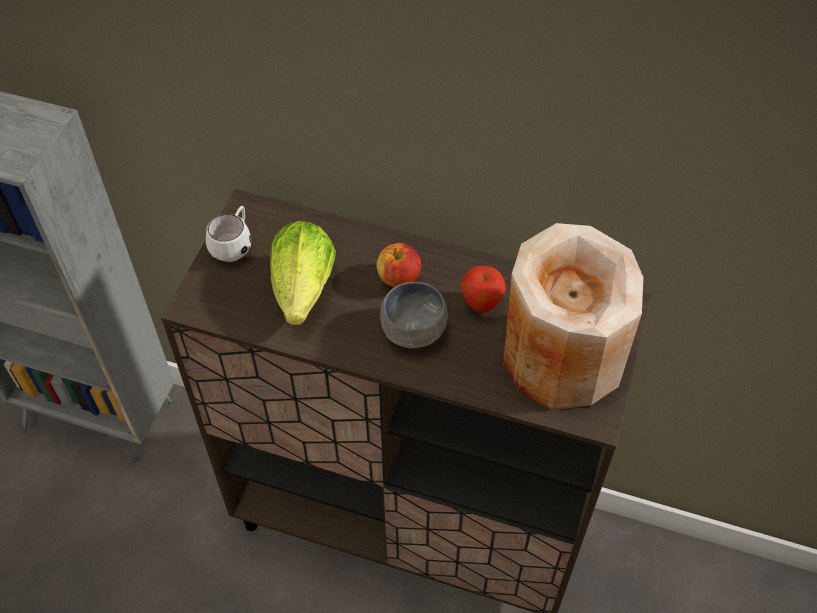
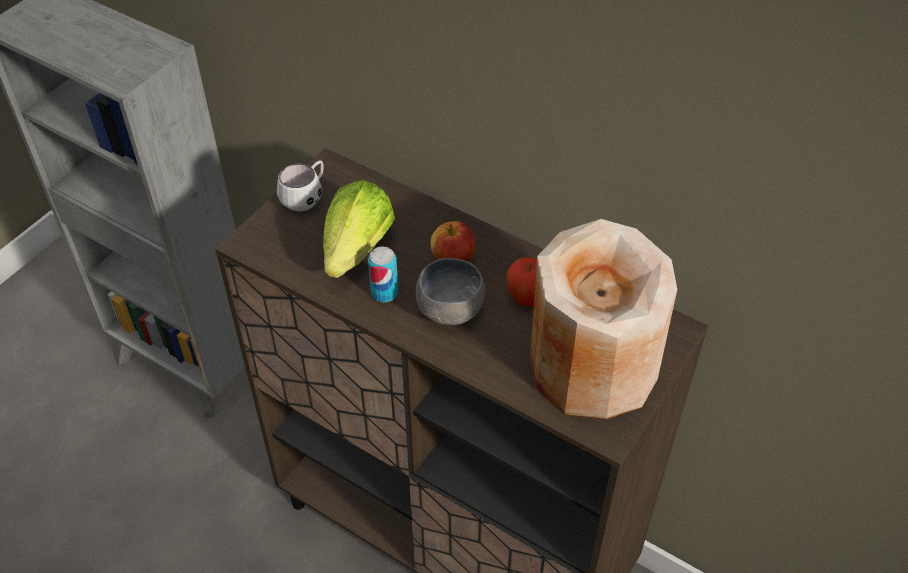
camera: 15 degrees right, 5 degrees down
(345, 327) = (384, 293): none -> can

